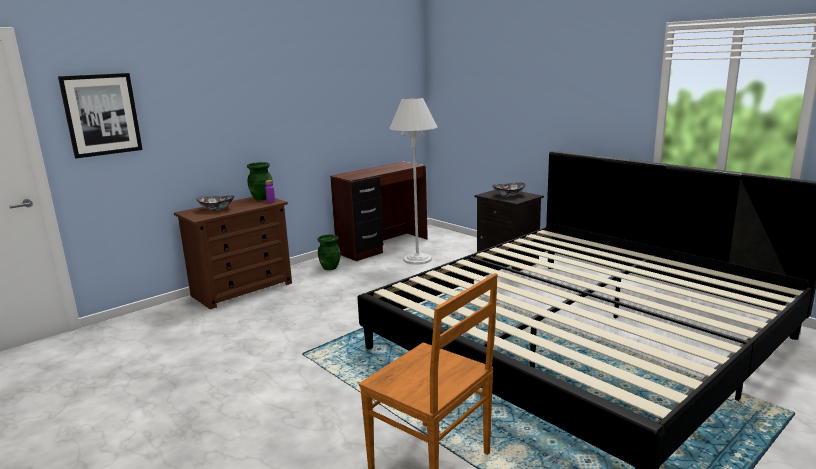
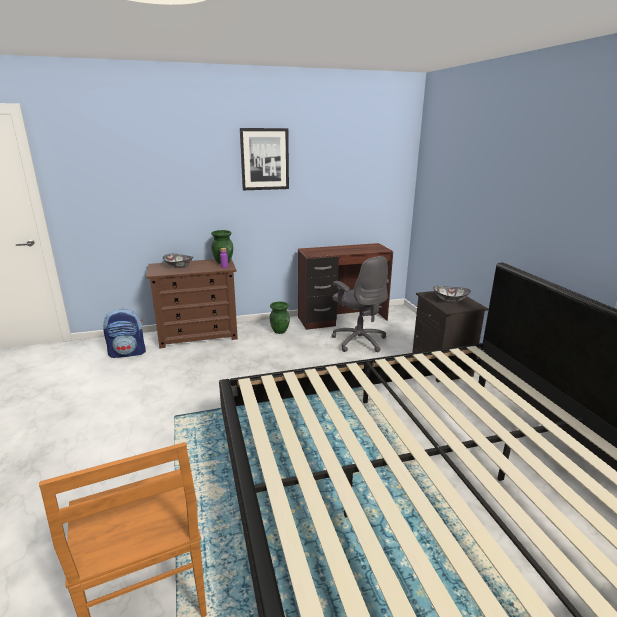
camera: 25 degrees right, 5 degrees up
(101, 114) = (90, 178): picture -> picture (264, 159)
(176, 321) = (128, 353): none -> backpack
(417, 259) = (359, 341): white floor lamp -> grey office chair

